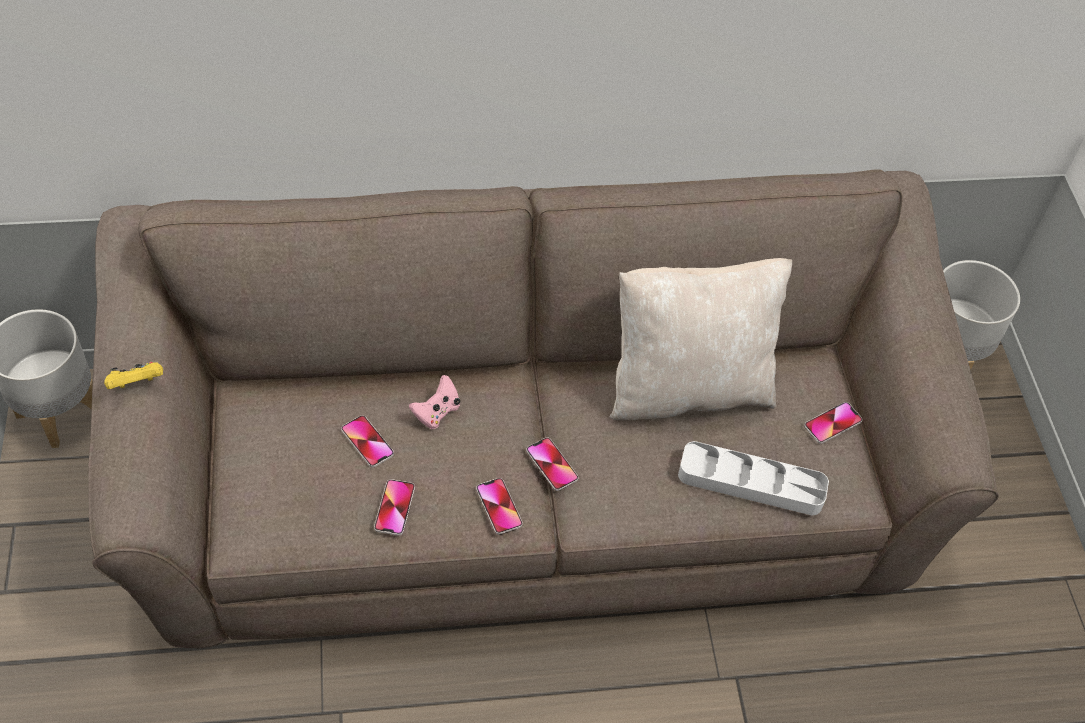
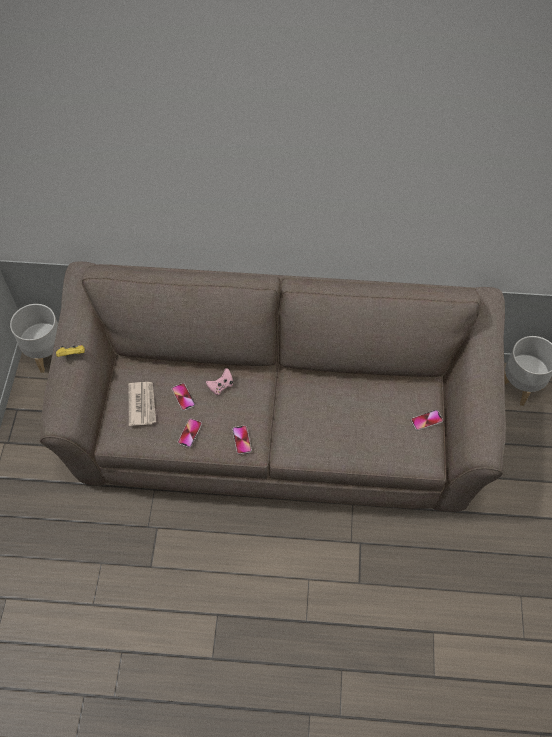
camera: 15 degrees right, 5 degrees up
(289, 466) = (142, 404): none -> newspaper
(552, 465) = (273, 422): phone -> none
(687, 388) = (353, 390): beige pillow -> none
(751, 483) = (374, 446): grey tray -> none

